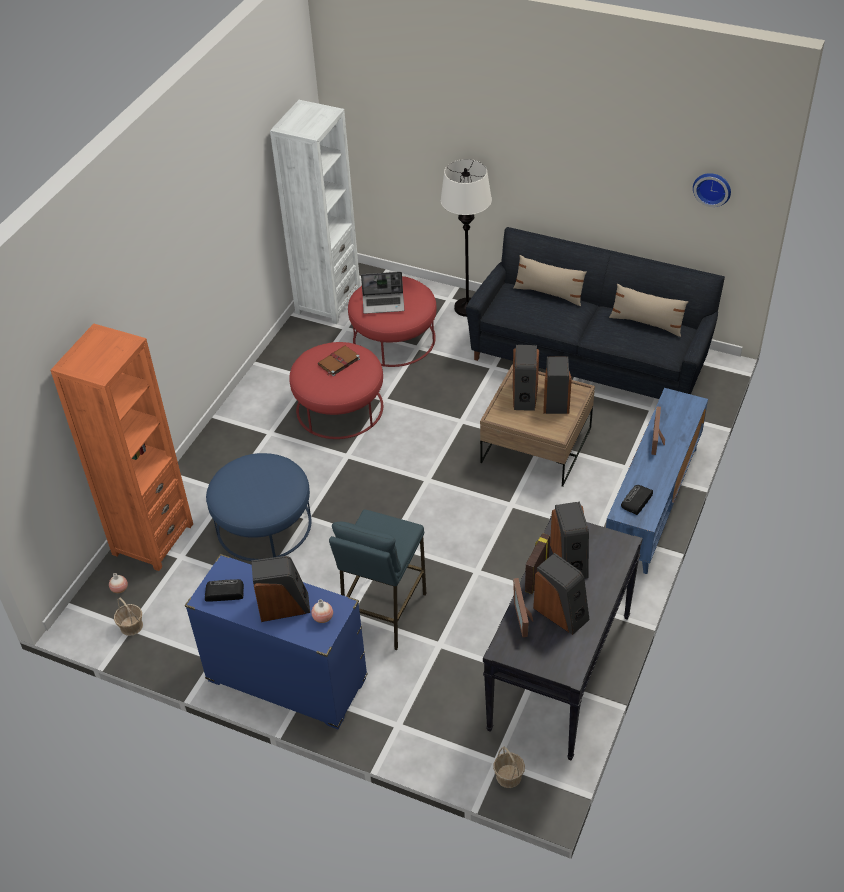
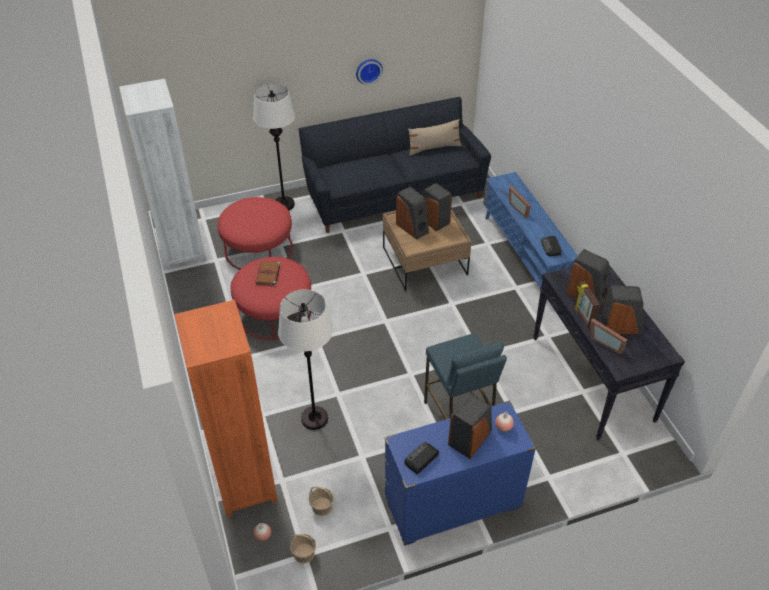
camera: 45 degrees left, 0 degrees up
(263, 524) = (314, 418): blue ottoman -> white floor lamp
(384, 304) = (253, 221): laptop -> none
(508, 776) = (639, 456): basket -> basket (322, 506)
(549, 293) = (356, 160): beige pillow -> none
(712, 188) = (445, 35): wall clock -> wall clock (368, 70)

